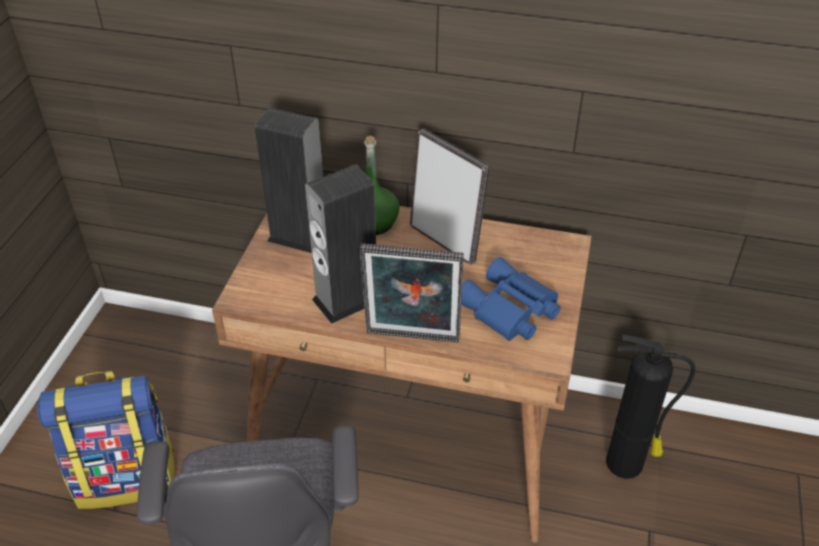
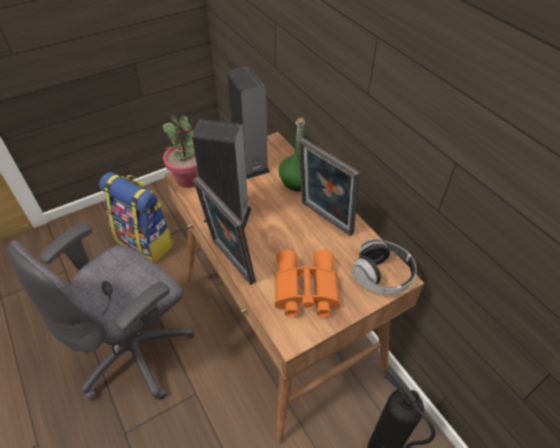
camera: 45 degrees right, 5 degrees up
(251, 295) = (188, 179): none -> potted plant
(446, 241) = (324, 219): picture frame -> picture frame turned 135 degrees clockwise
(509, 311) = (304, 290): blue binoculars -> orange binoculars
(554, 253) = (382, 276): none -> headphones

